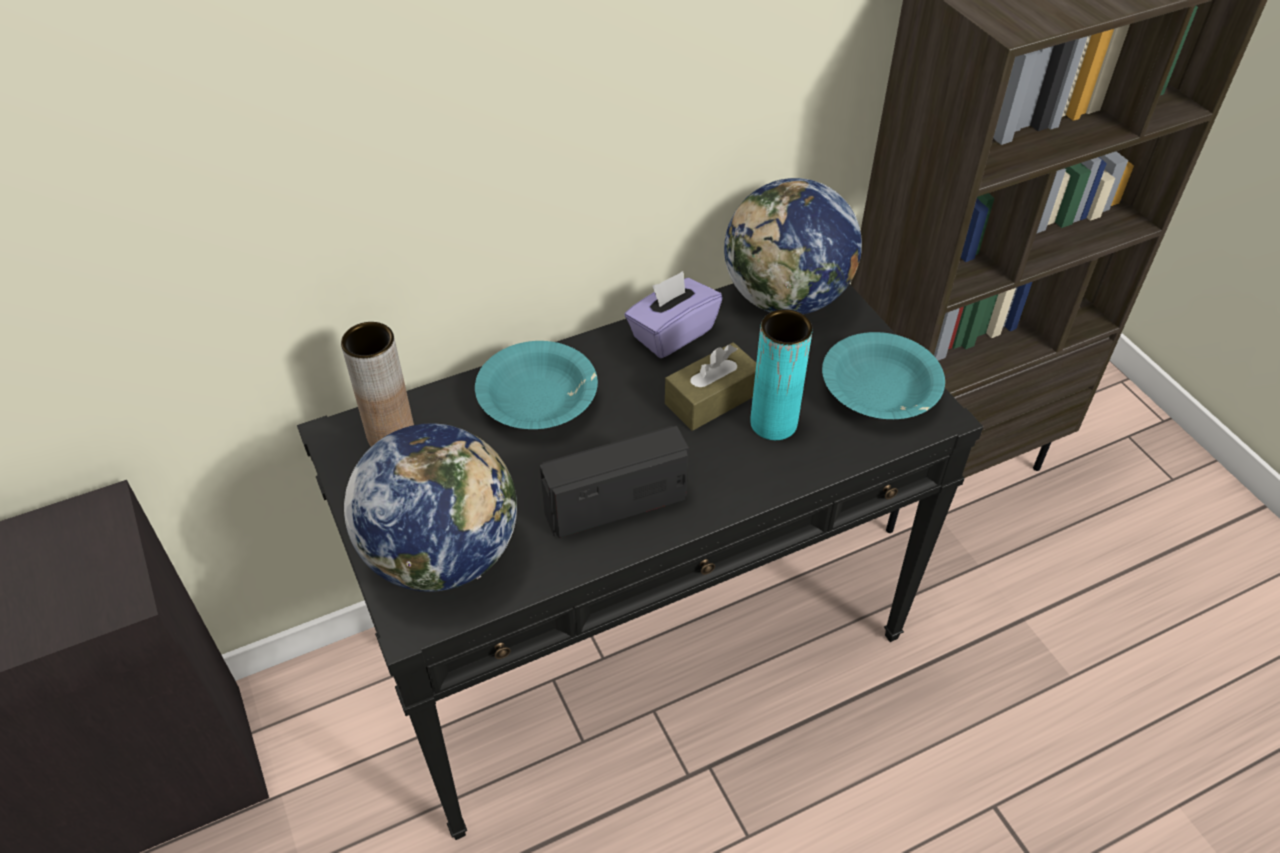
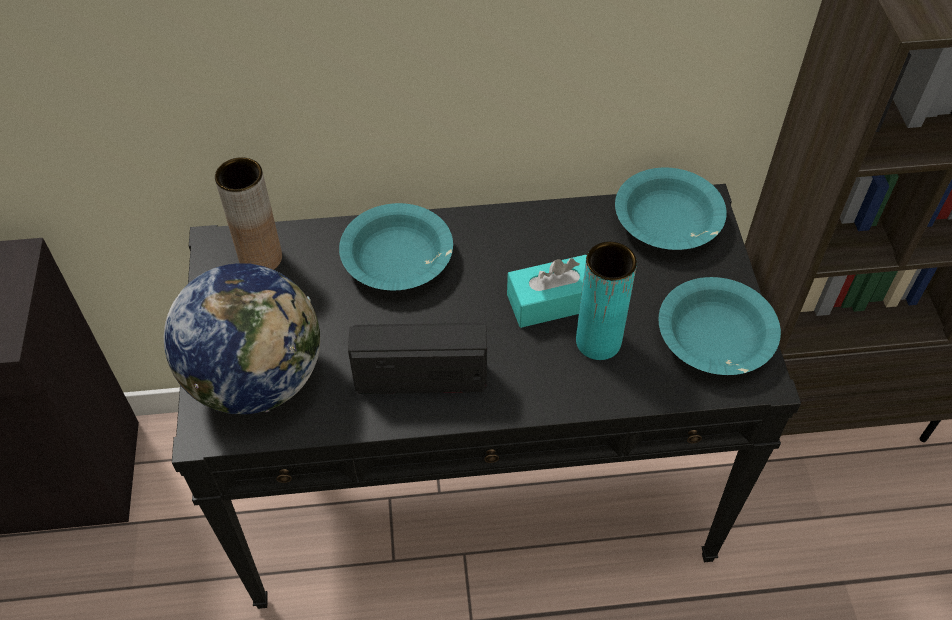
camera: 20 degrees right, 5 degrees up
(672, 333) = (544, 228): purple tissue box -> none
(712, 399) = (552, 302): brown tissue box -> turquoise tissue box
(786, 298) = (667, 221): globe -> turquoise bowl

